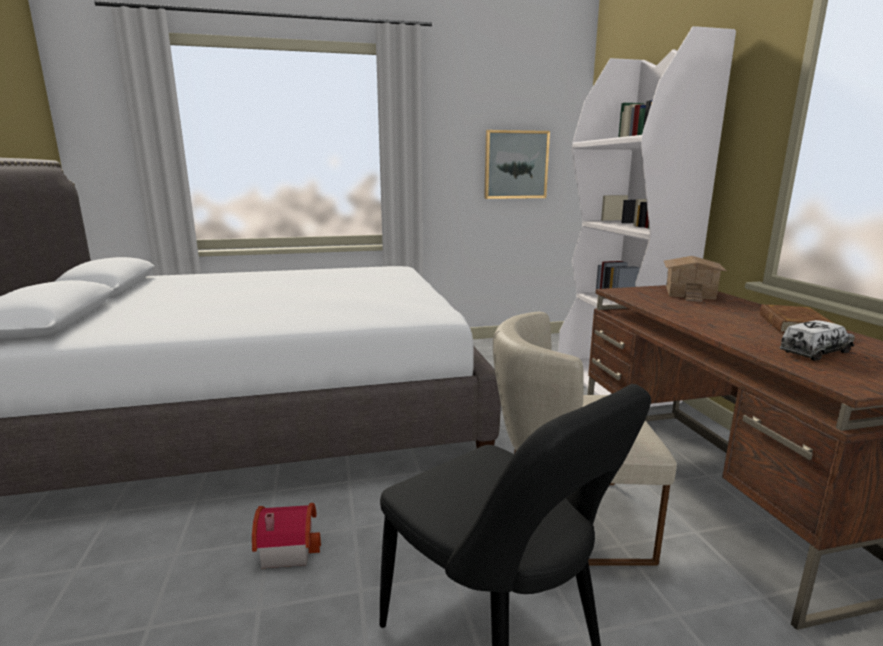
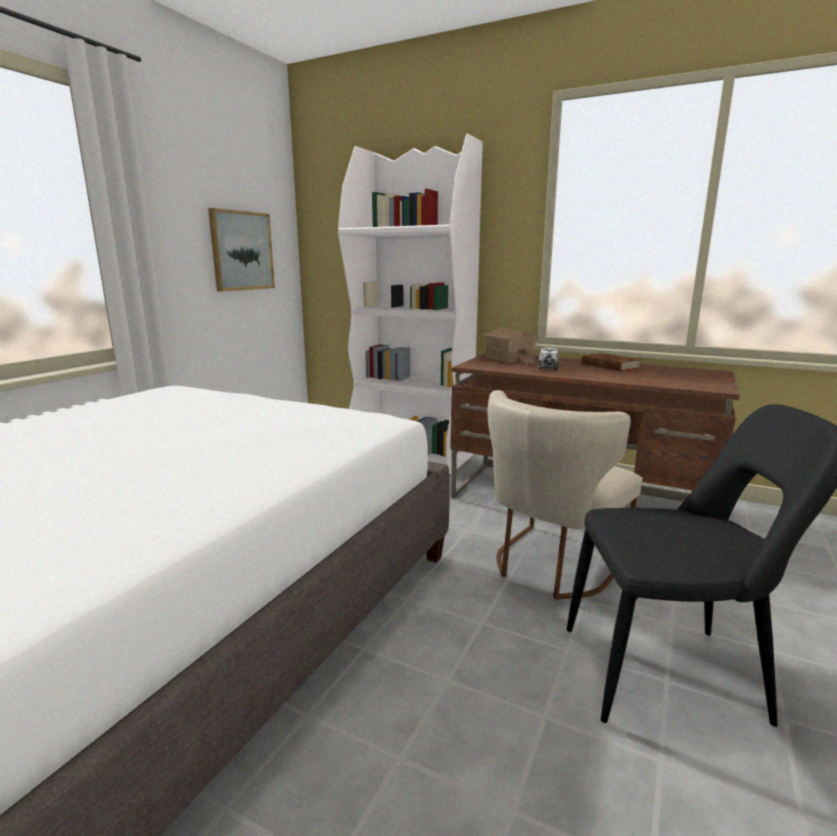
camera: 50 degrees left, 0 degrees up
(287, 548) = (431, 746): toy house -> none
(815, 352) = (661, 377): toy truck -> toy truck (548, 366)

